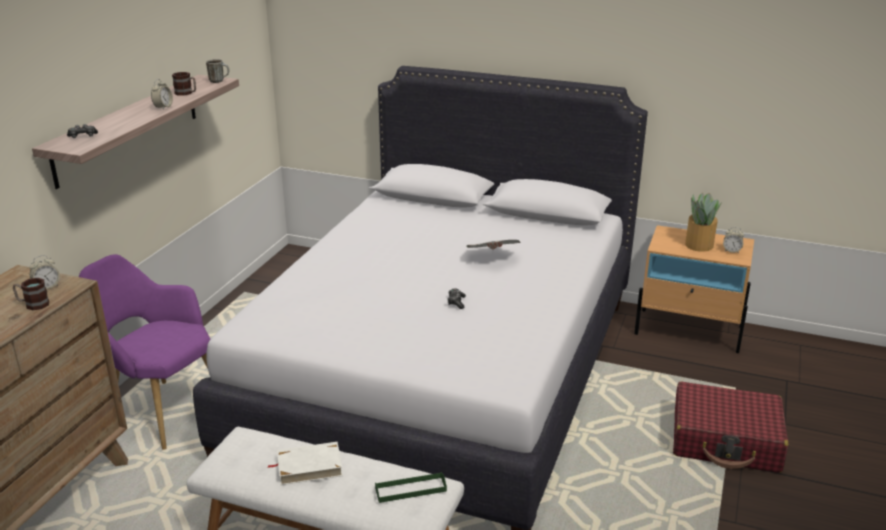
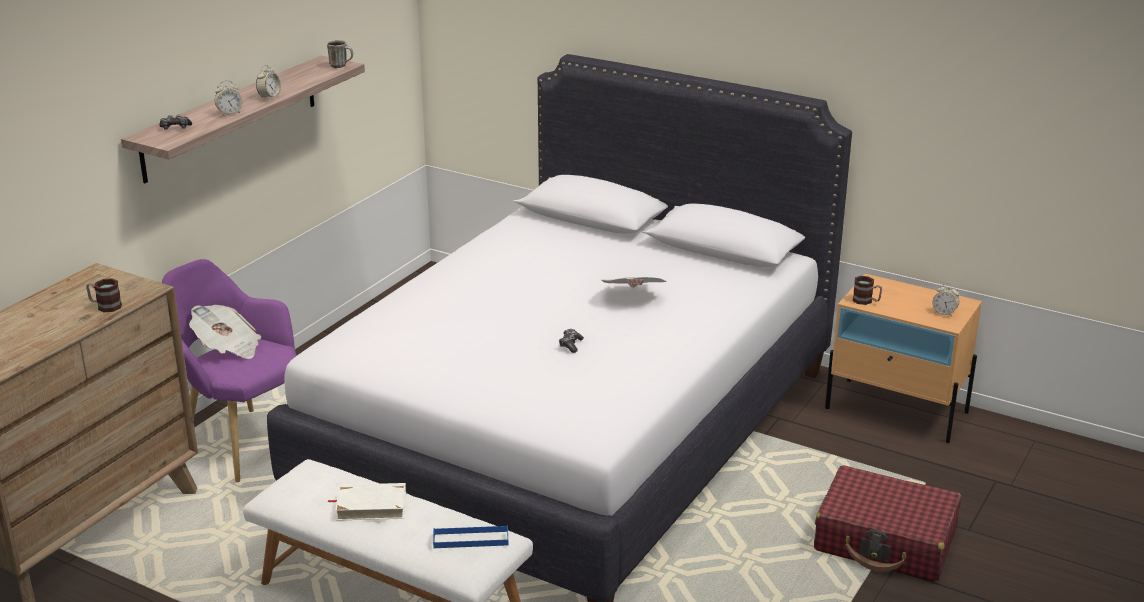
camera: 10 degrees right, 0 degrees up
(47, 287) = (122, 289): alarm clock -> alarm clock (229, 113)
(144, 331) = (228, 348): none -> newspaper
(186, 93) = (300, 80): mug -> mug (866, 301)
(410, 489) = (471, 539): green tray -> blue tray
(698, 245) = (906, 302): potted plant -> none

